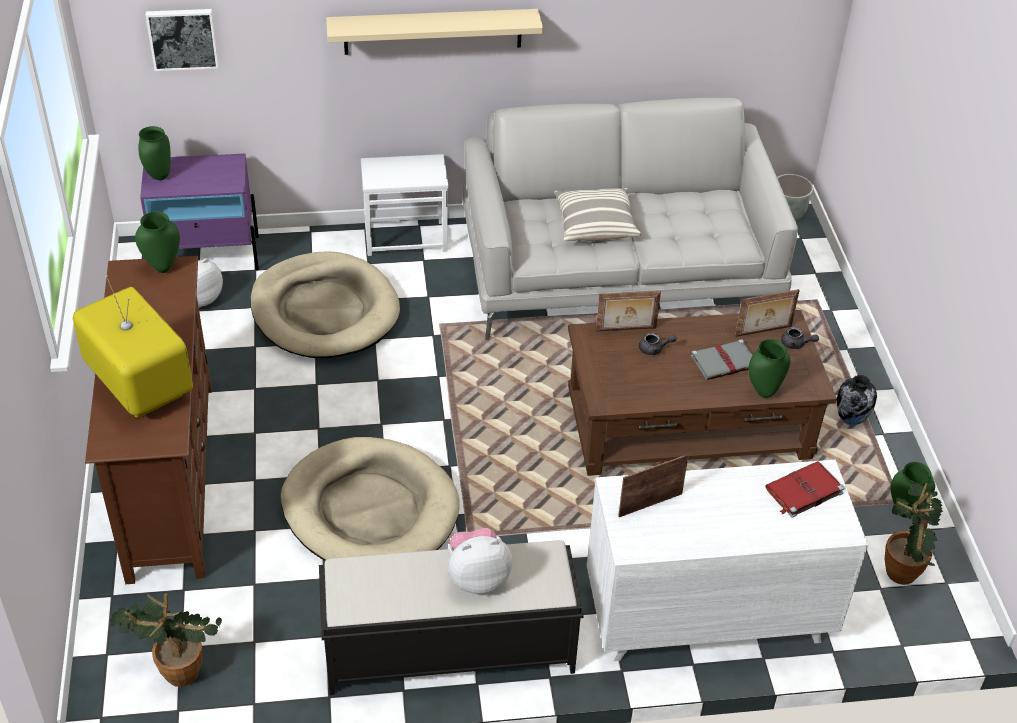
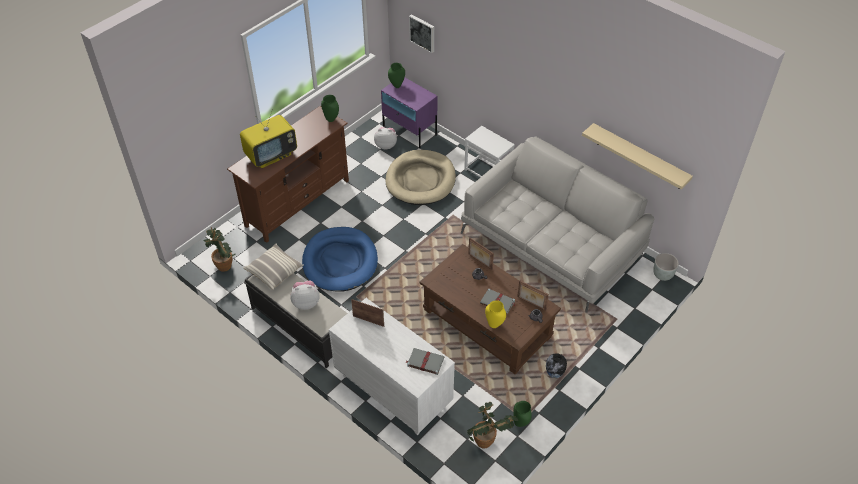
camera: 50 degrees right, 5 degrees up
(138, 385) = (271, 155): television -> television turned 45 degrees clockwise
(370, 510) = (340, 261): beige dog bed -> blue dog bed
(433, 31) = (517, 85): beige shelf -> beige shelf (639, 157)
(477, 577) = (306, 302): plush toy -> plush toy turned 45 degrees counterclockwise
(595, 225) = (531, 214): pillow -> pillow (274, 271)
(763, 392) = (494, 325): green vase -> yellow vase
(803, 491) = (425, 361): red book -> grey book

